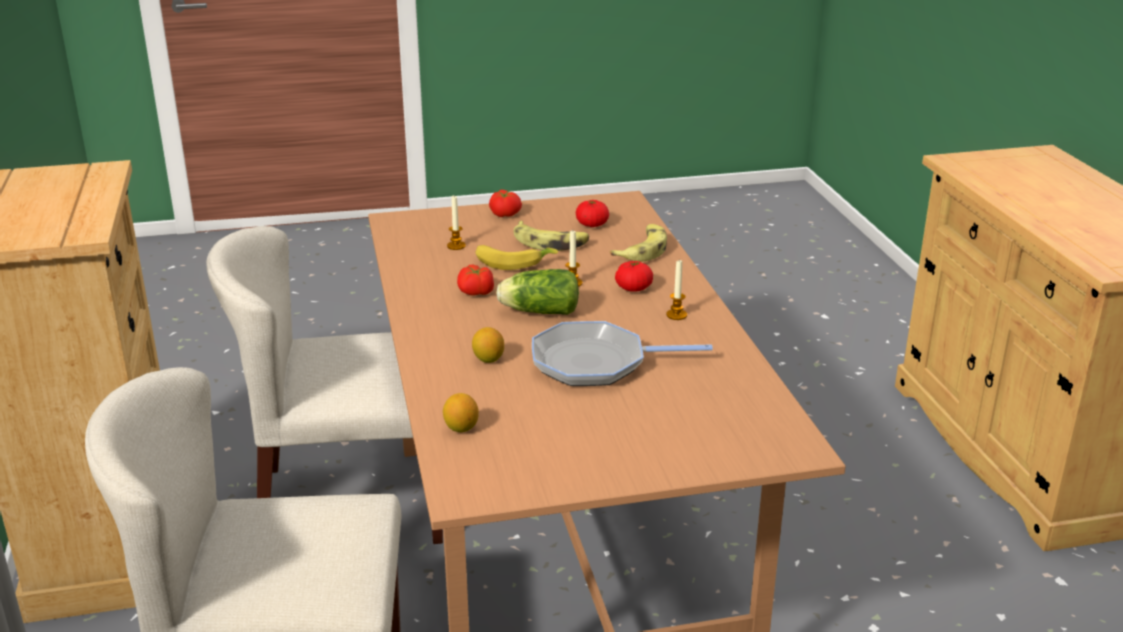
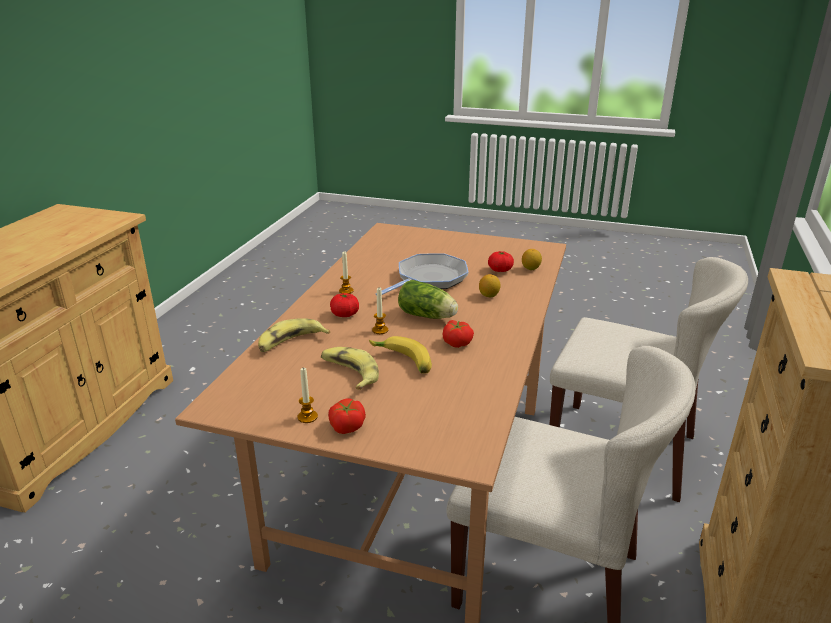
camera: 150 degrees left, 0 degrees up
(456, 246) = (433, 396): candle -> candle (307, 417)
(592, 224) = (288, 383): tomato -> tomato (500, 270)
(595, 362) = (429, 279): frying pan -> frying pan turned 75 degrees counterclockwise

